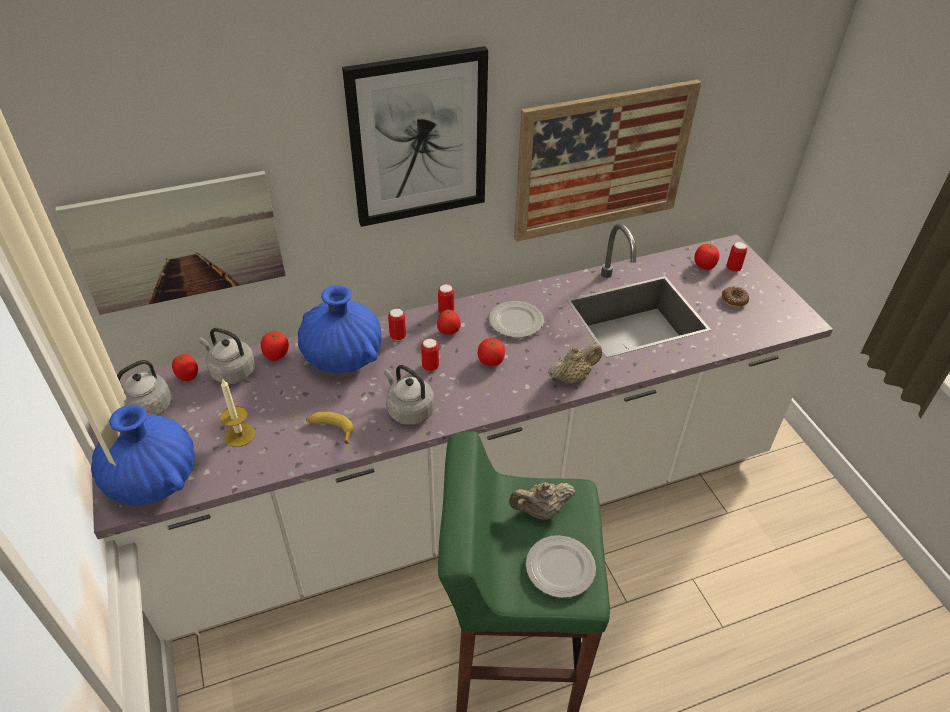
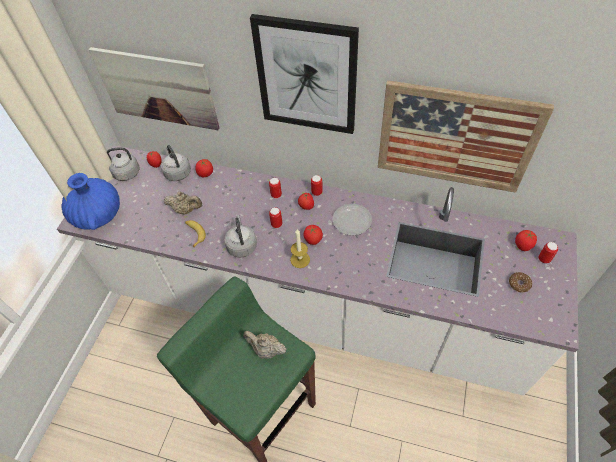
camera: 40 degrees right, 10 degrees up
(239, 435) = (152, 212): candle -> candle (300, 259)
(343, 357) = (237, 192): blue vase -> none
(559, 568) = (245, 390): plate -> none
(572, 377) = (352, 278): beige teapot -> beige teapot (186, 210)

